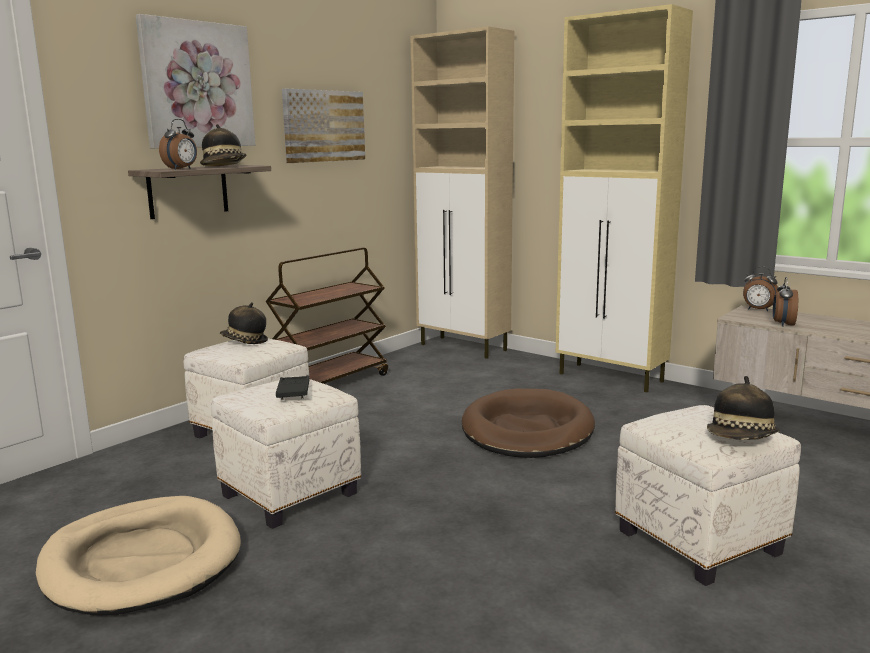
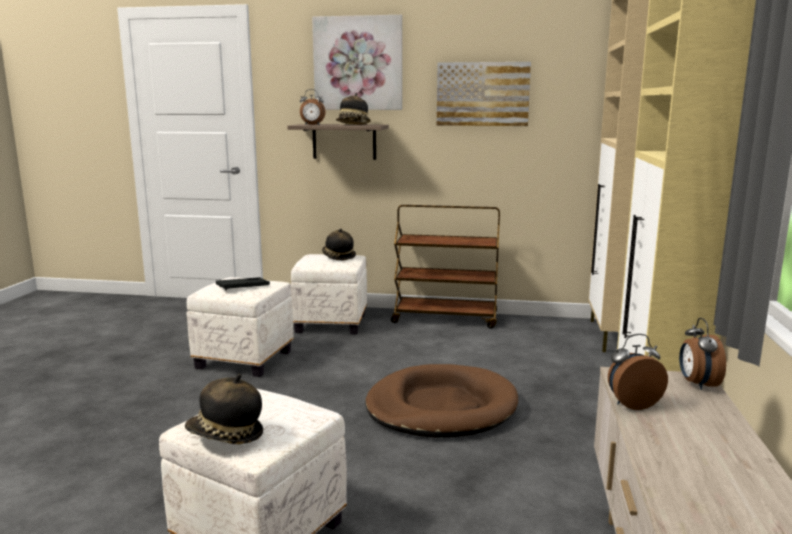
camera: 60 degrees right, 0 degrees up
(142, 561) = (143, 351): beige dog bed -> none

